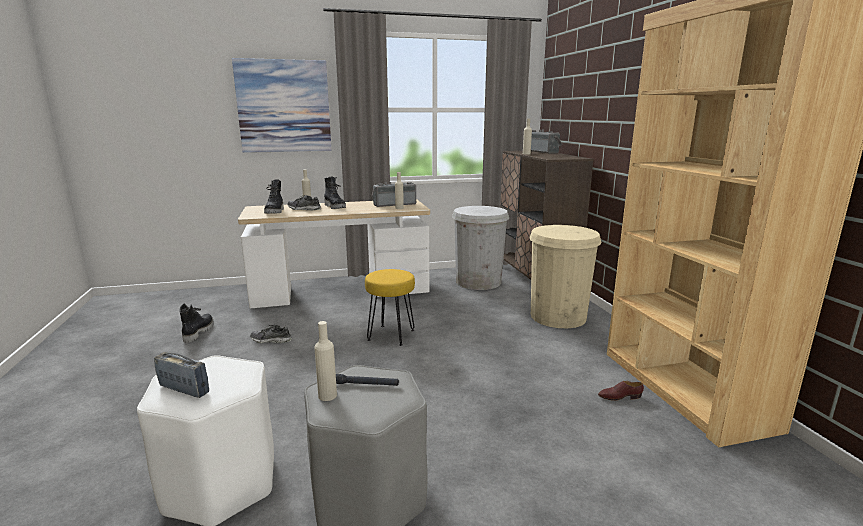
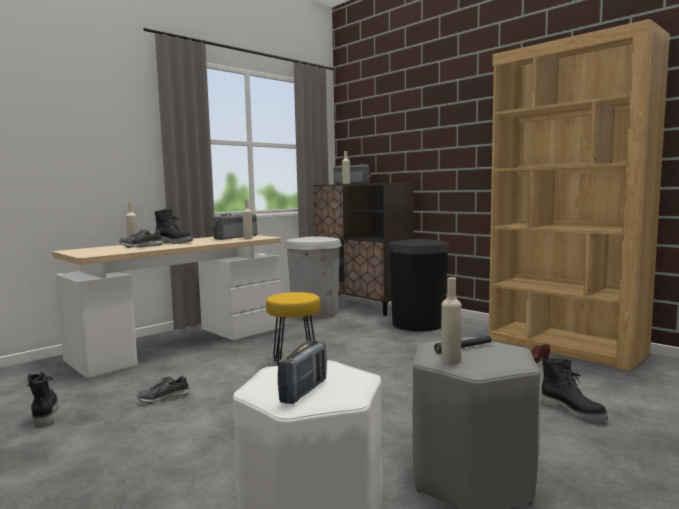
camera: 30 degrees left, 10 degrees down
(184, 389) = (304, 391): radio -> radio turned 120 degrees clockwise
(275, 212) = (111, 250): black boot -> black boot (573, 411)
(284, 106) = (93, 131): picture -> none
(558, 316) = (418, 324): beige trash can -> black trash can

